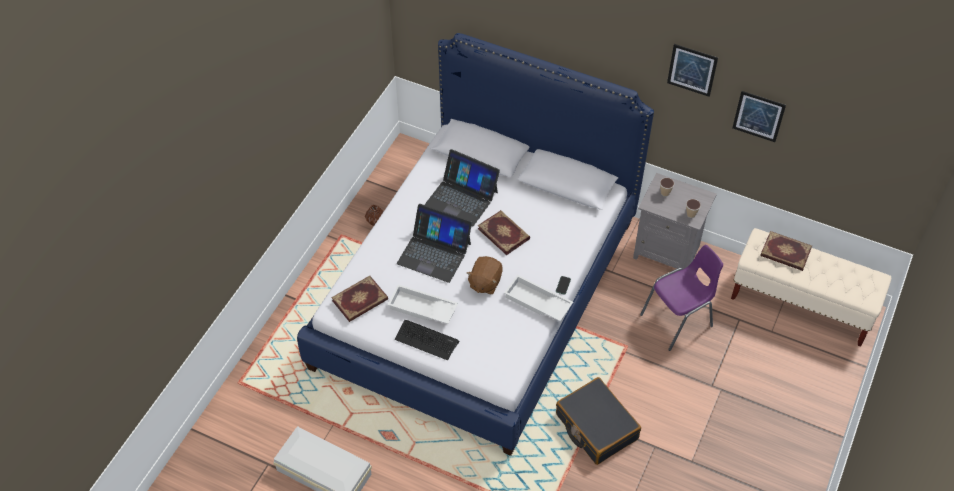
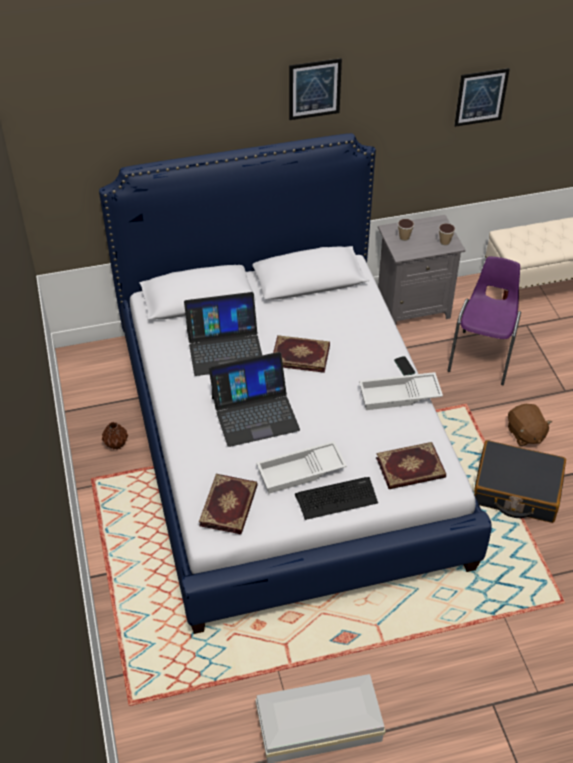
camera: 40 degrees left, 5 degrees down
(485, 282) = (332, 409): brown plush toy -> brown plush toy (525, 434)
(692, 70) = (405, 76): picture -> picture (314, 89)
(785, 253) = (537, 235): book -> book (410, 468)

